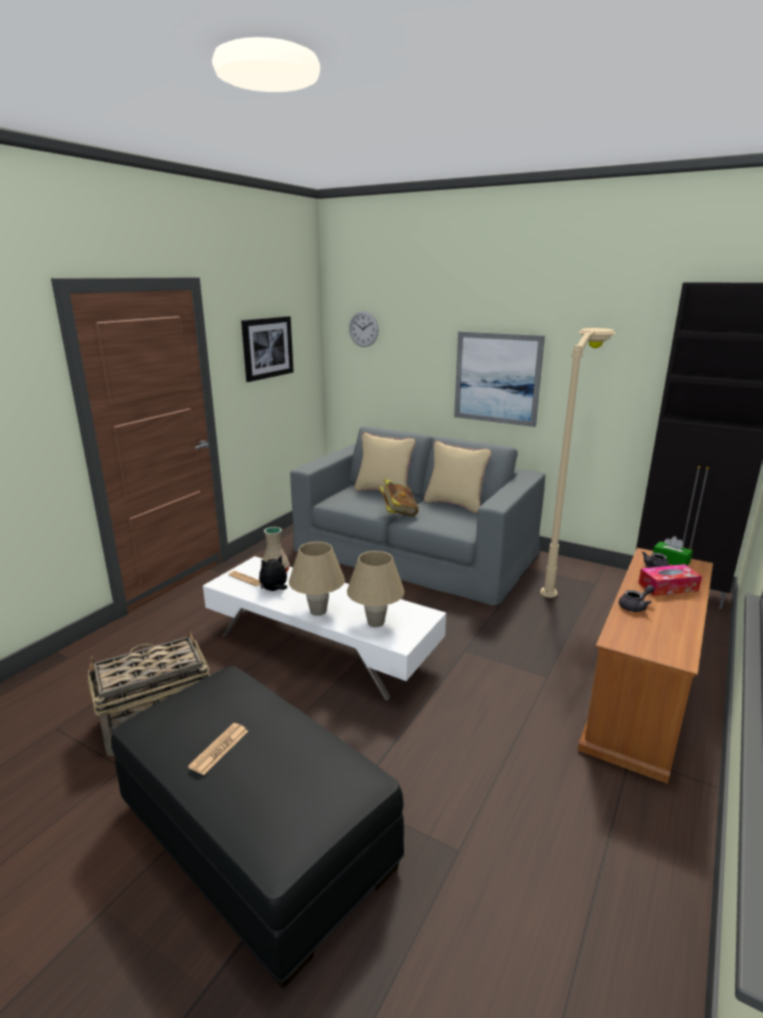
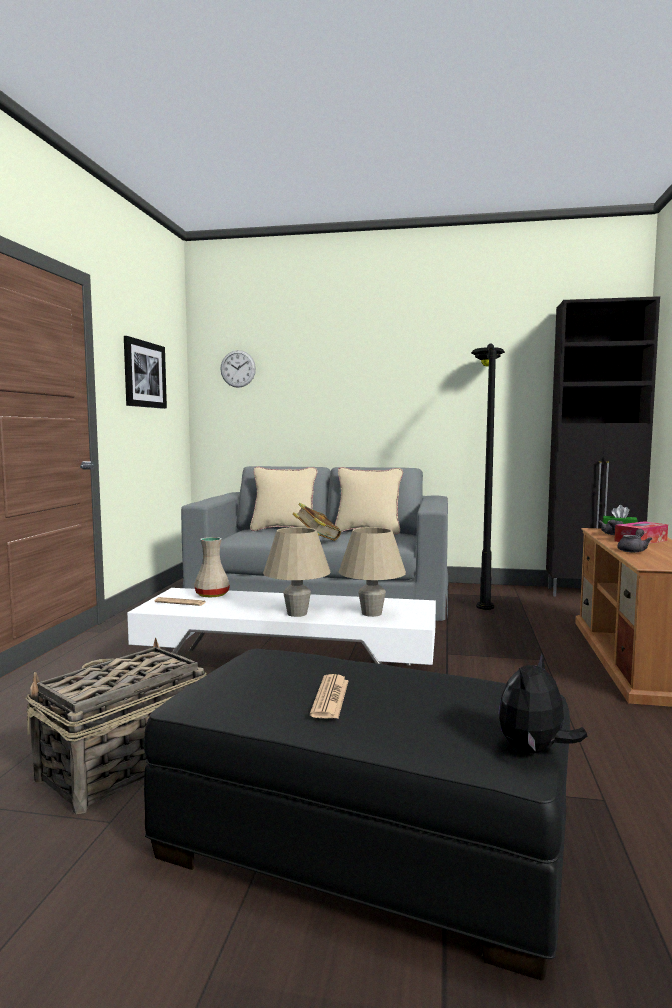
camera: 20 degrees left, 15 degrees down
(274, 590) = (226, 606): plush toy -> plush toy (534, 751)
(497, 378) = (388, 407): picture -> none
(562, 572) = (482, 593): beige floor lamp -> black floor lamp

